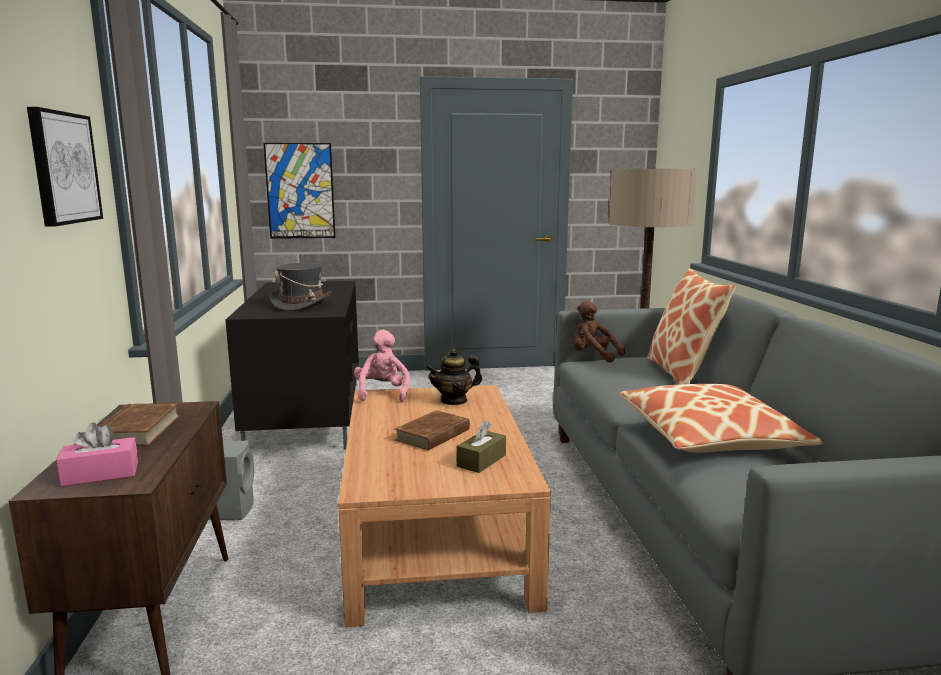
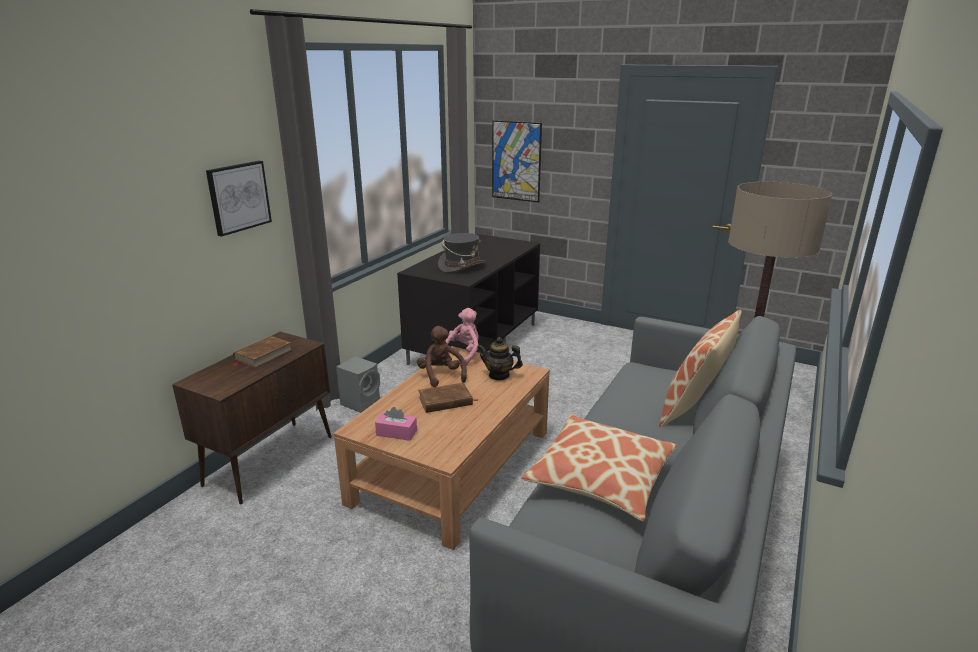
camera: 35 degrees right, 10 degrees up
(100, 474) = (217, 380): pink tissue box -> pink tissue box (396, 433)
(481, 461) = (444, 433): brown tissue box -> none
(593, 356) = (654, 364): brown plush toy -> brown plush toy (441, 375)

